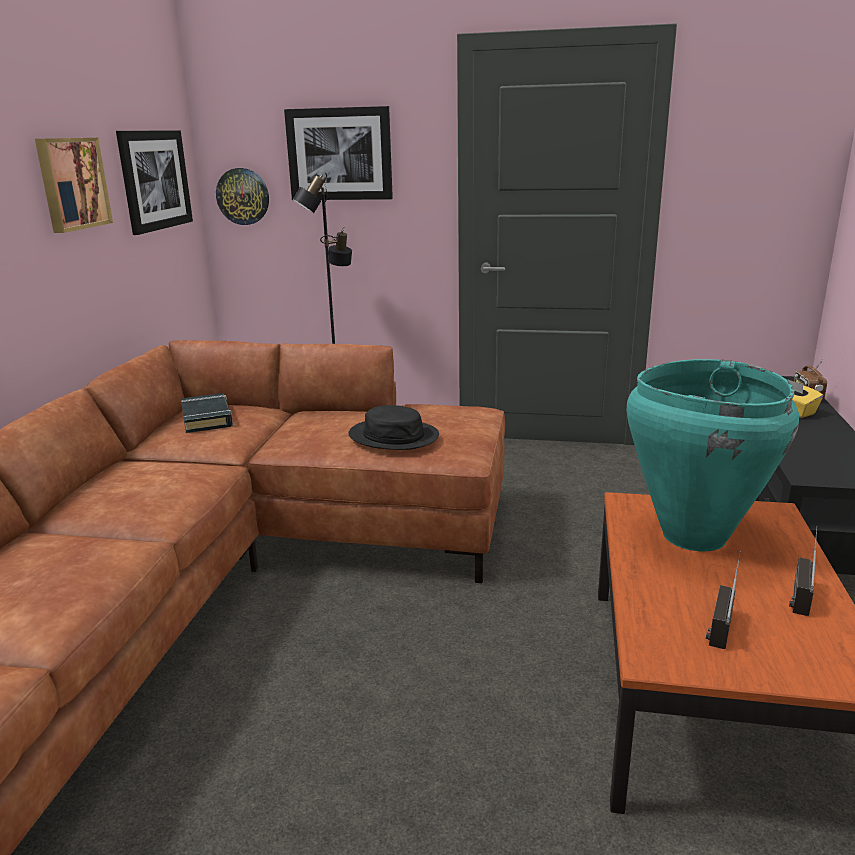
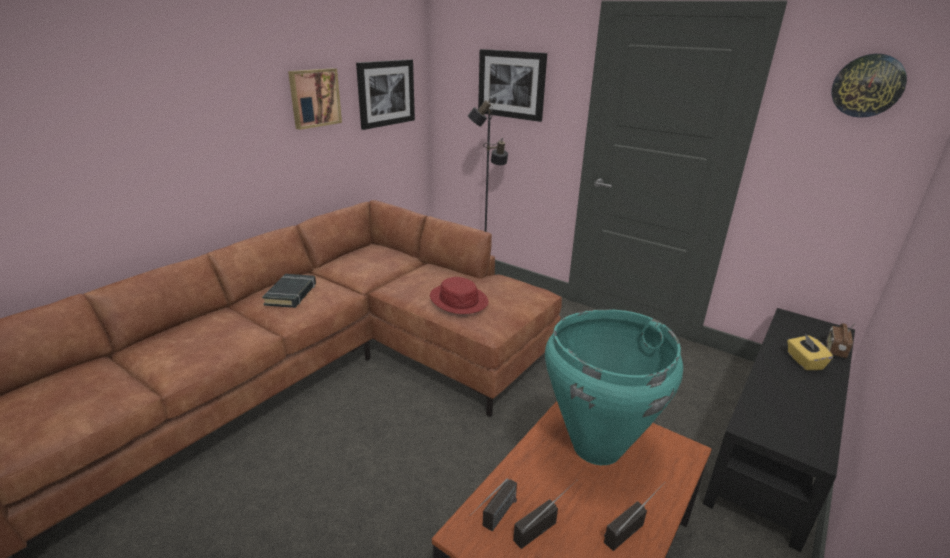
camera: 25 degrees right, 5 degrees up
(207, 418) = (369, 256): black book -> black book (291, 294)
(243, 196) = (451, 106): wall clock -> wall clock (867, 86)
(393, 436) = (459, 300): black hat -> red hat
(670, 637) = (494, 521): none -> radio

